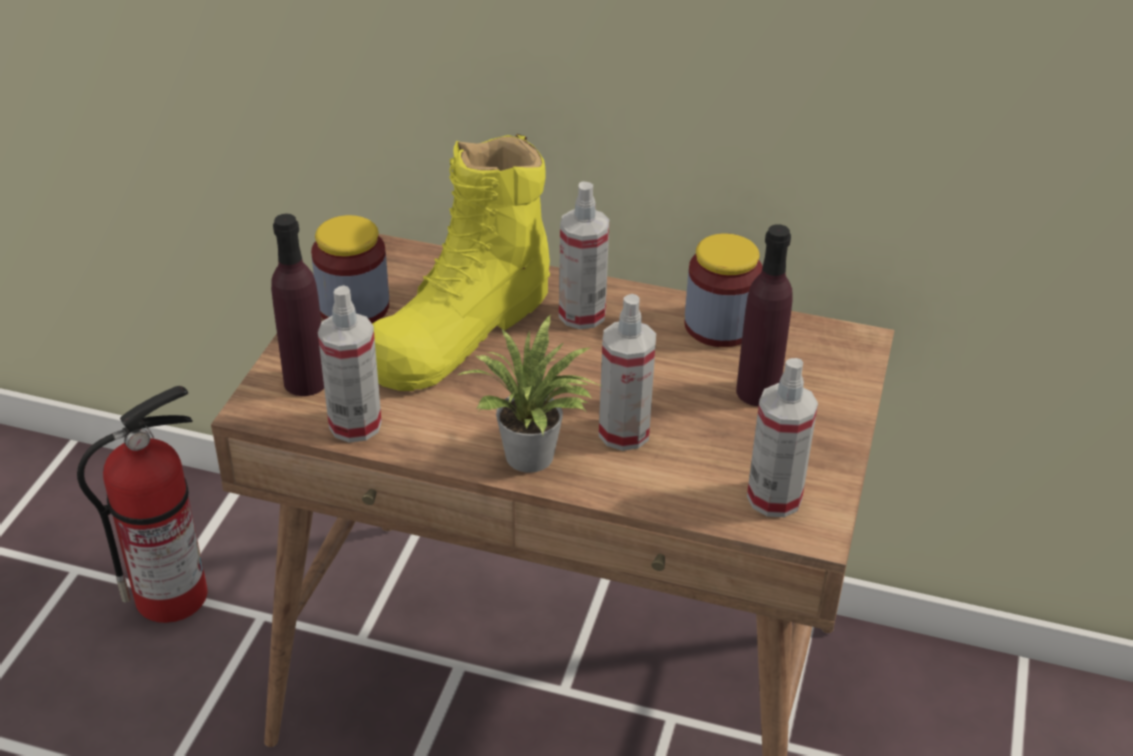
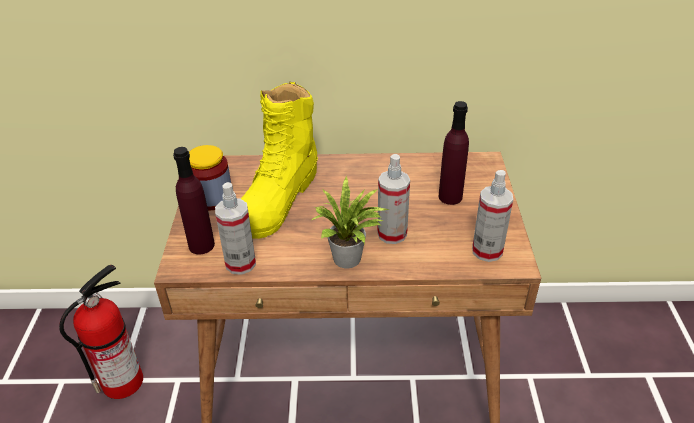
camera: 15 degrees left, 0 degrees up
(582, 314) = (340, 176): spray bottle -> none
(720, 325) = (414, 167): jar -> none

